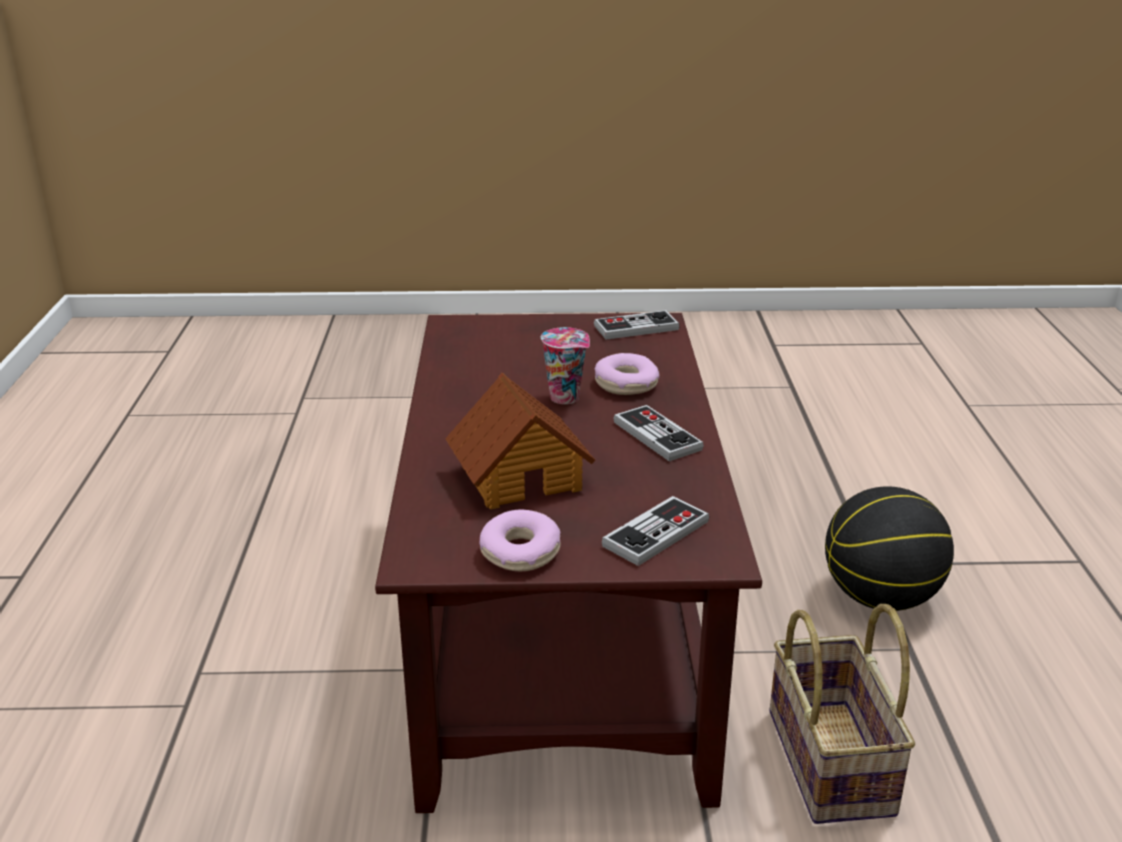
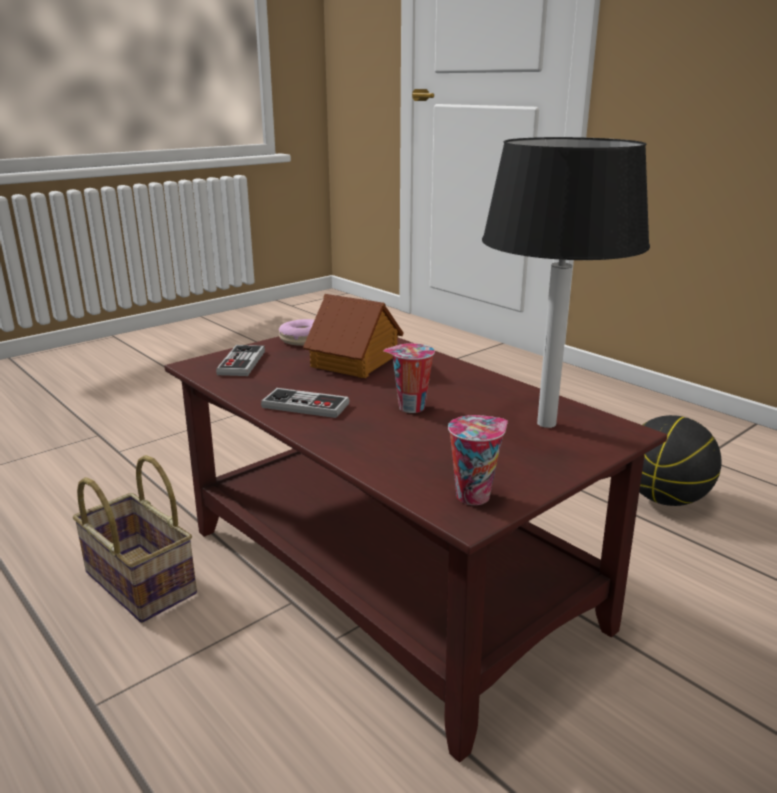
camera: 140 degrees right, 5 degrees down
(491, 346) = (546, 424): none -> black table lamp
(626, 384) = (384, 433): donut -> none
(636, 328) = (474, 495): game controller -> cup
(879, 597) = (137, 756): basketball -> basketball (665, 499)

